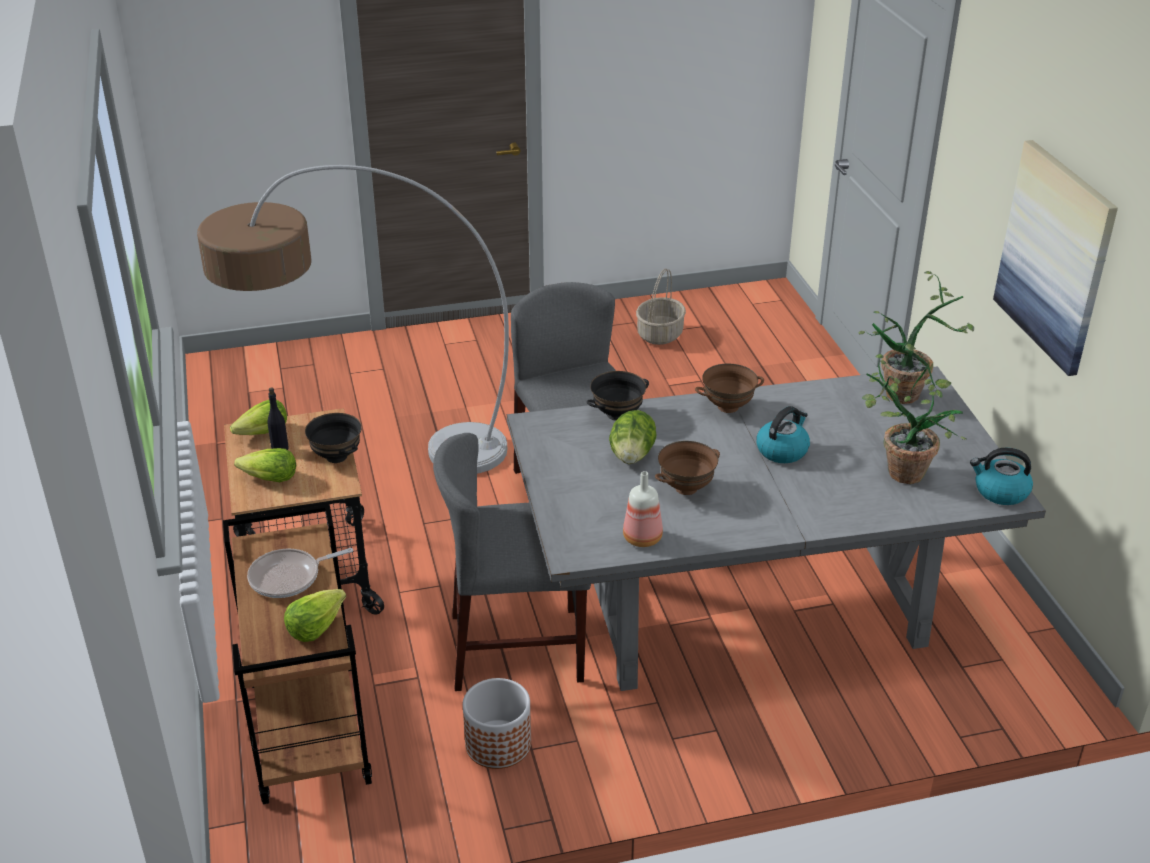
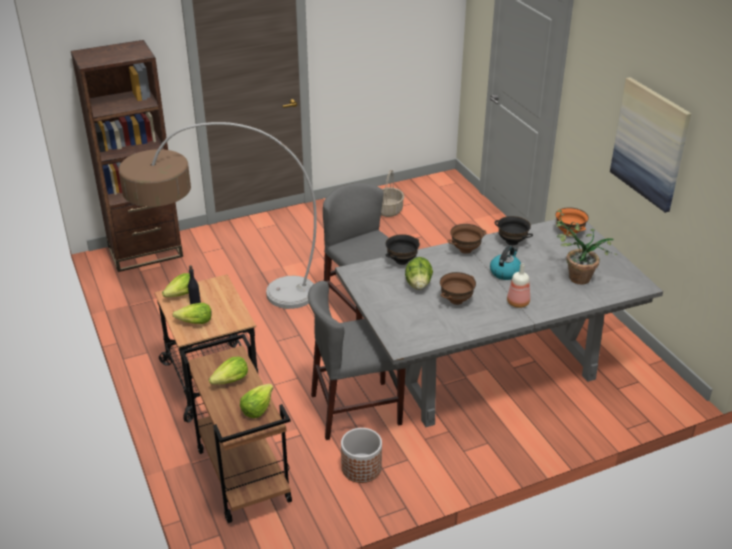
camera: 10 degrees left, 0 degrees up
(265, 364) = (145, 253): none -> brown bookcase
(289, 577) = (231, 381): frying pan -> lettuce
(337, 457) = (233, 304): black bowl -> black bowl (512, 242)
(643, 538) = (441, 332): bottle -> bottle (518, 302)
(912, 396) = (569, 233): potted plant -> orange bowl
(1000, 492) = (635, 283): kettle -> none

